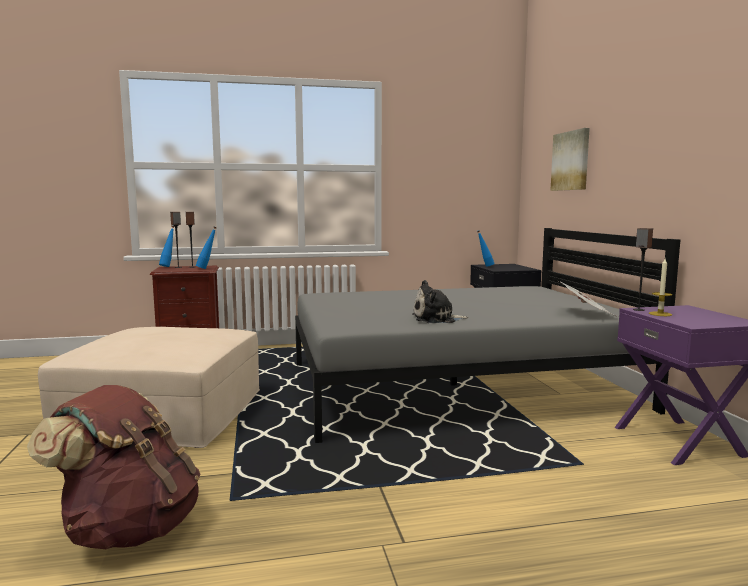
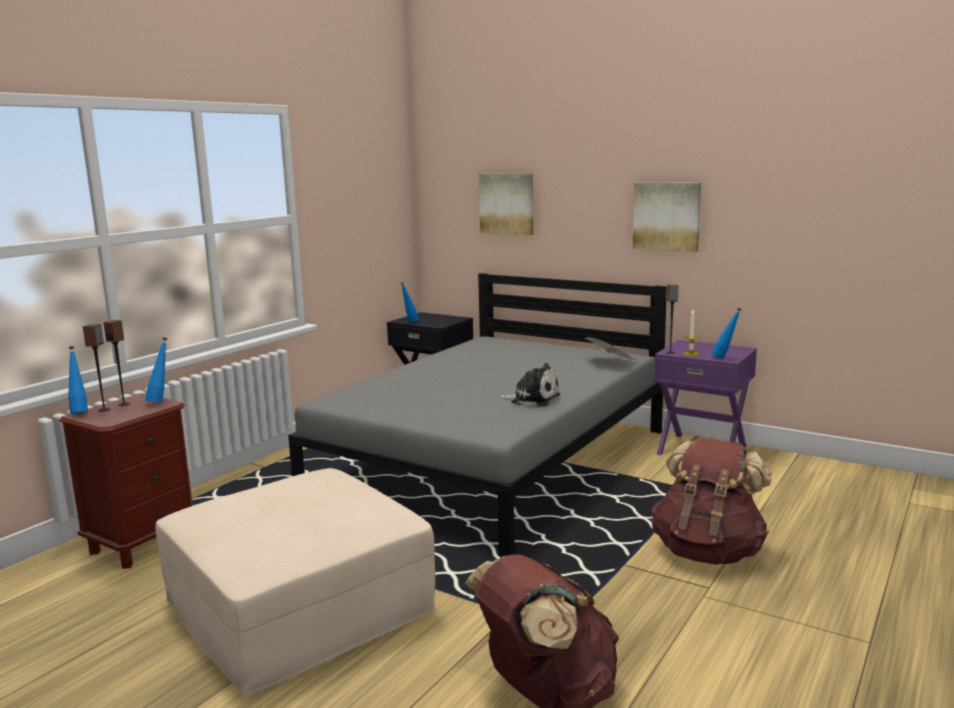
camera: 45 degrees left, 5 degrees up
(436, 319) = (532, 399): plush toy -> plush toy turned 105 degrees counterclockwise
(474, 517) = (708, 552): none -> brown backpack
(688, 323) = (724, 358): none -> blue bottle
(691, 156) = (666, 216): none -> picture

